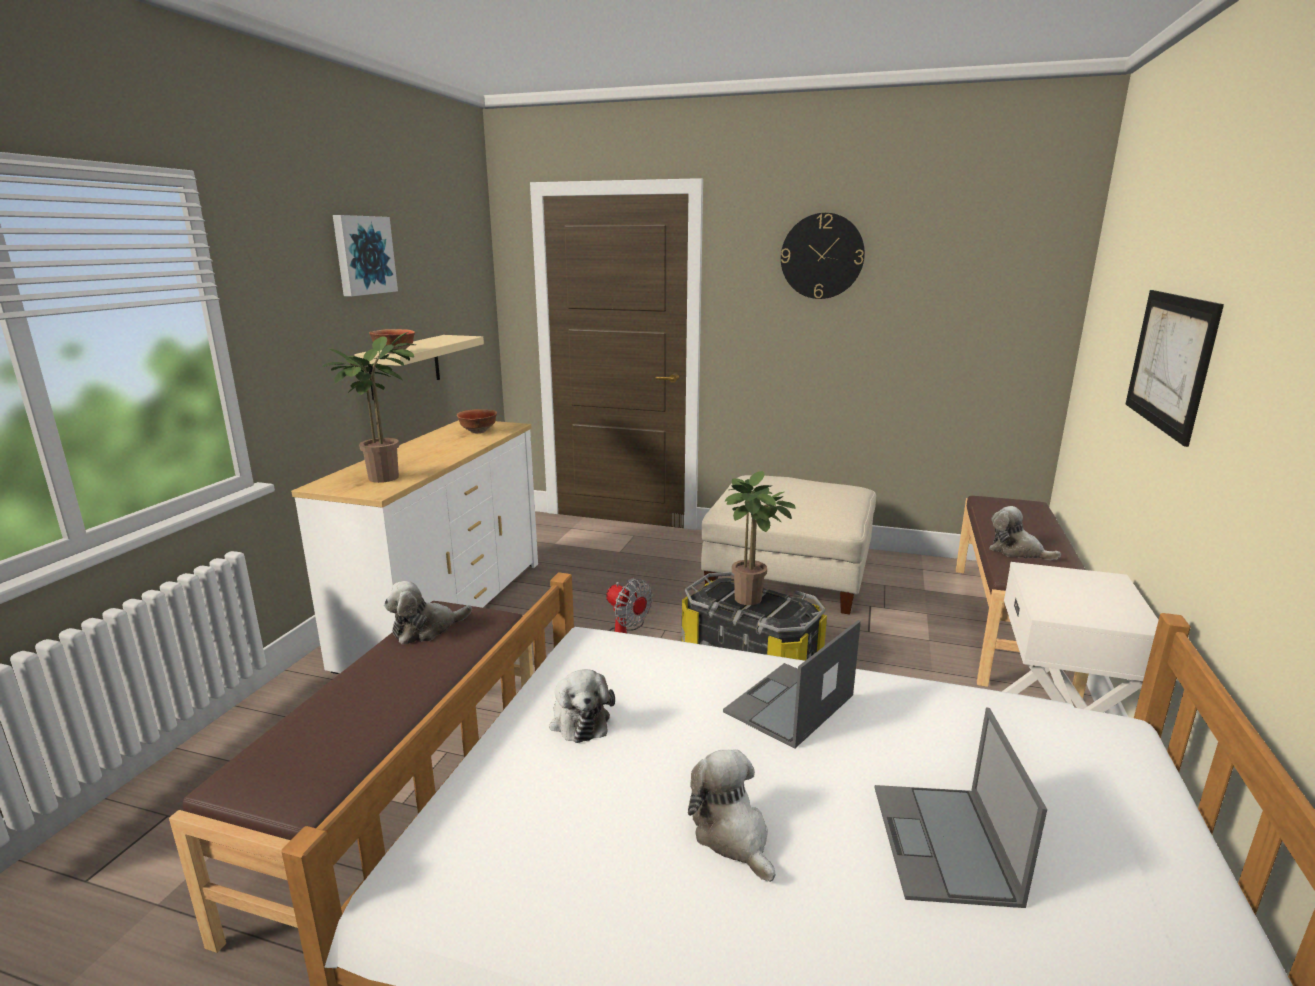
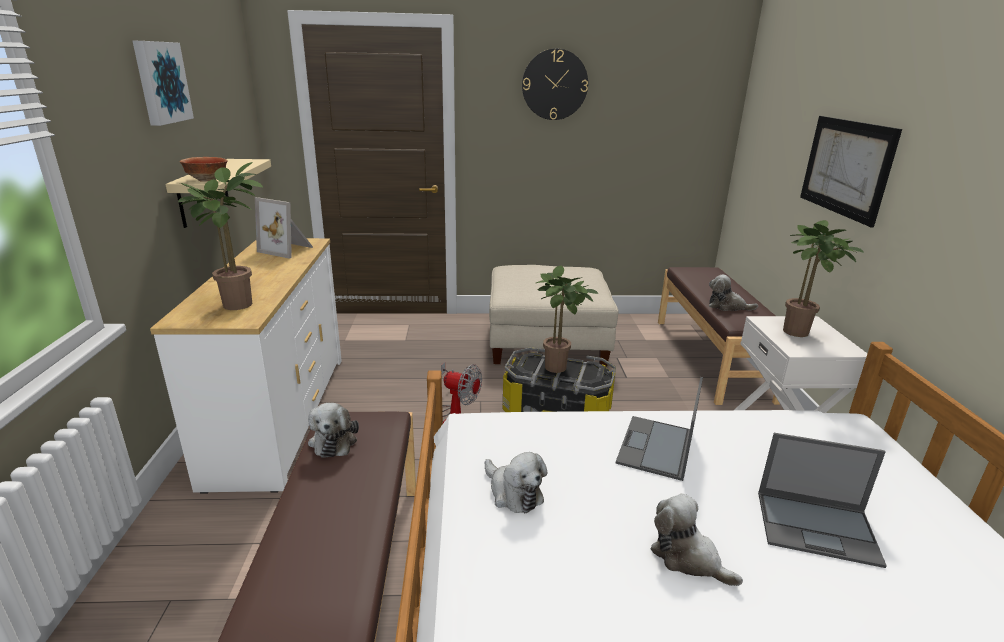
camera: 20 degrees left, 5 degrees up
(426, 629) = (334, 440): plush toy -> plush toy turned 45 degrees counterclockwise
(479, 431) = (288, 249): bowl -> picture frame
(944, 844) = (818, 527): laptop -> laptop turned 60 degrees counterclockwise
(1074, 593) = (799, 333): none -> potted plant

